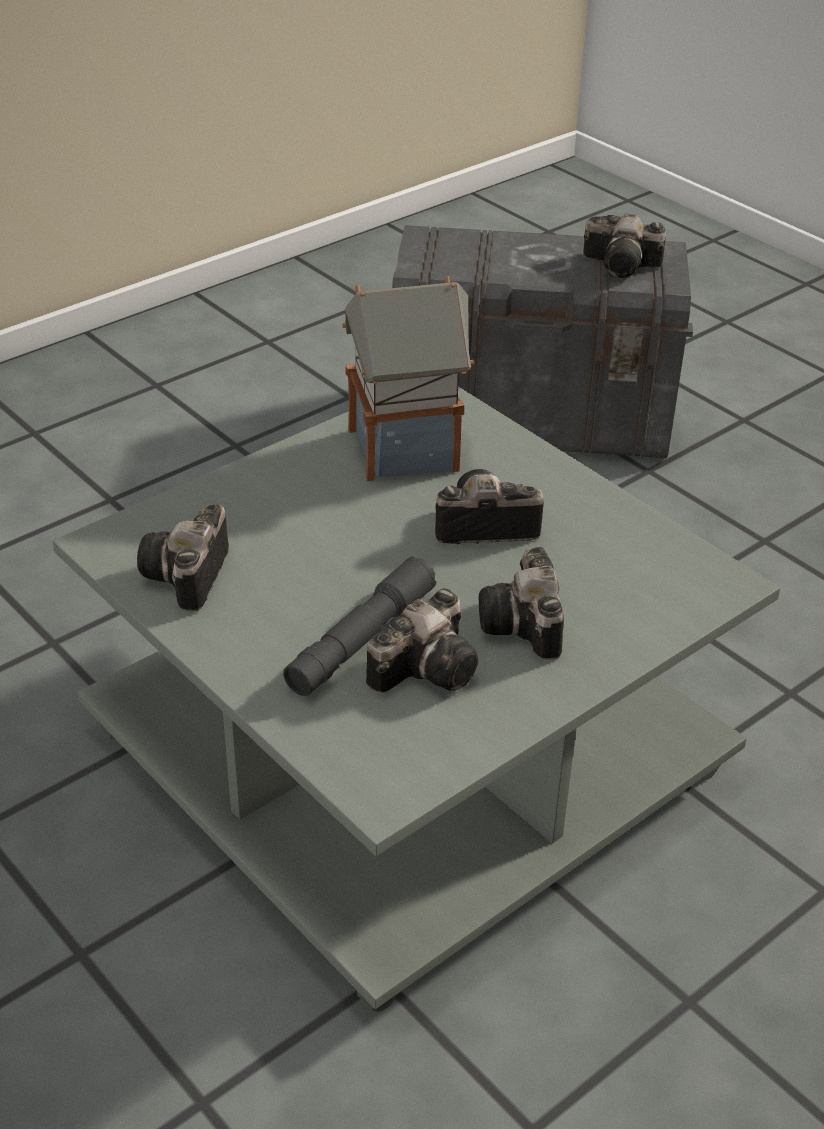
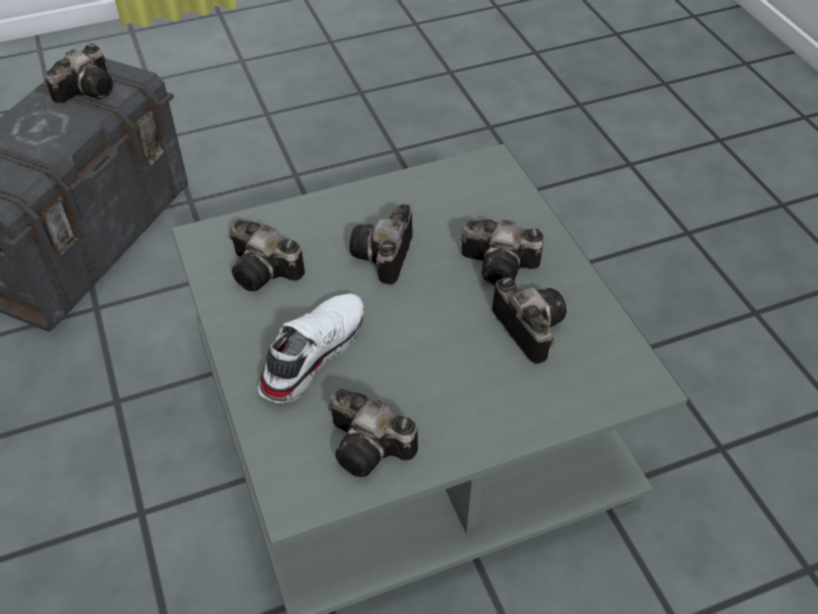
camera: 70 degrees left, 10 degrees up
(302, 507) = (311, 353): none -> white shoe
(361, 640) = (486, 356): grey flashlight -> none
(406, 448) = (266, 272): toy house -> camera

